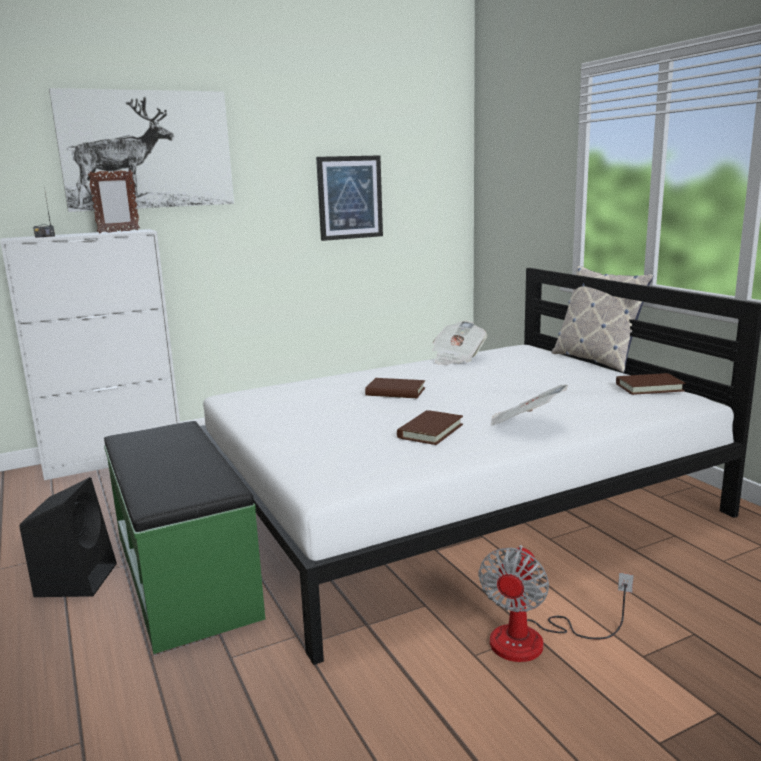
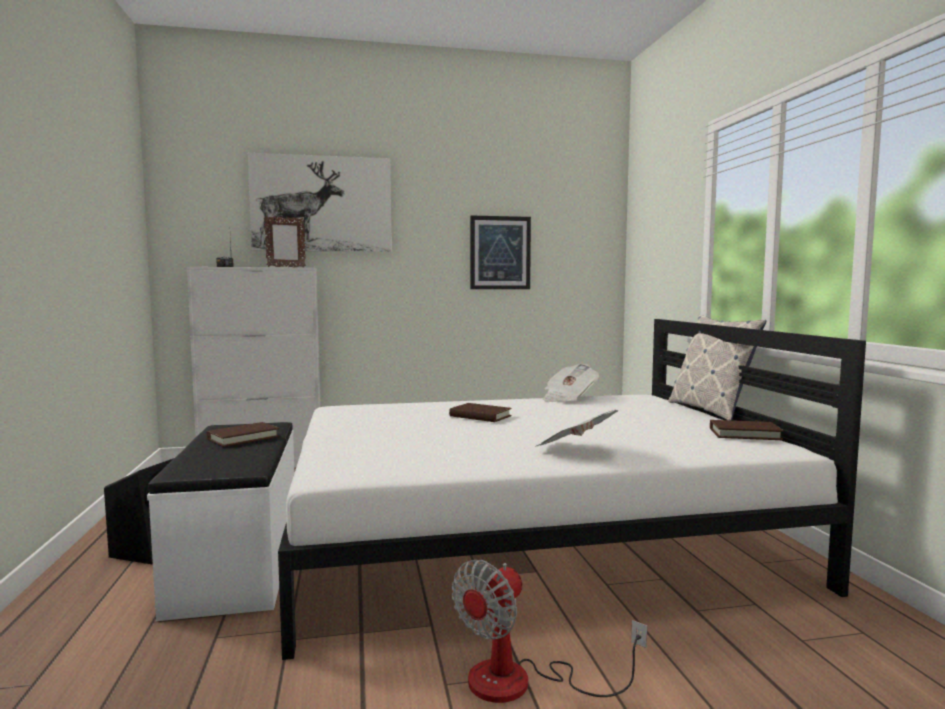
camera: 15 degrees right, 10 degrees down
(186, 574) = (240, 560): green bench -> white bench
(430, 431) = (476, 446): brown book -> brown book (243, 438)

